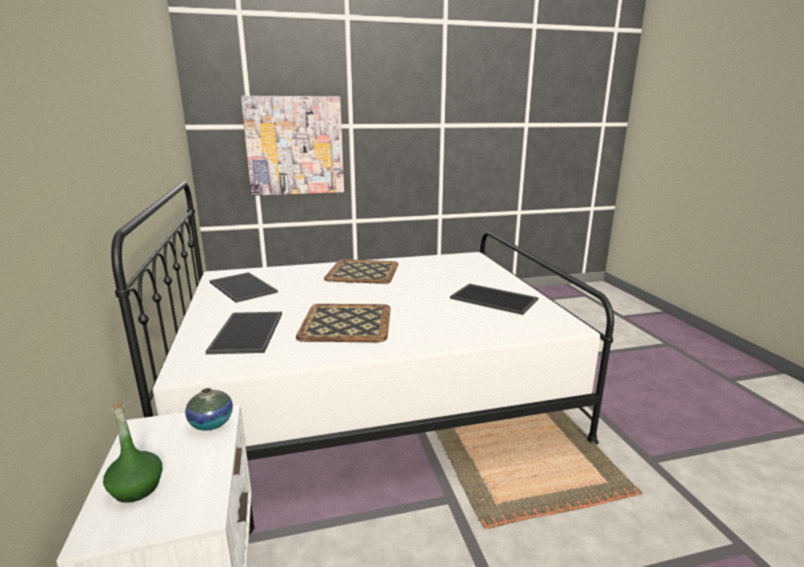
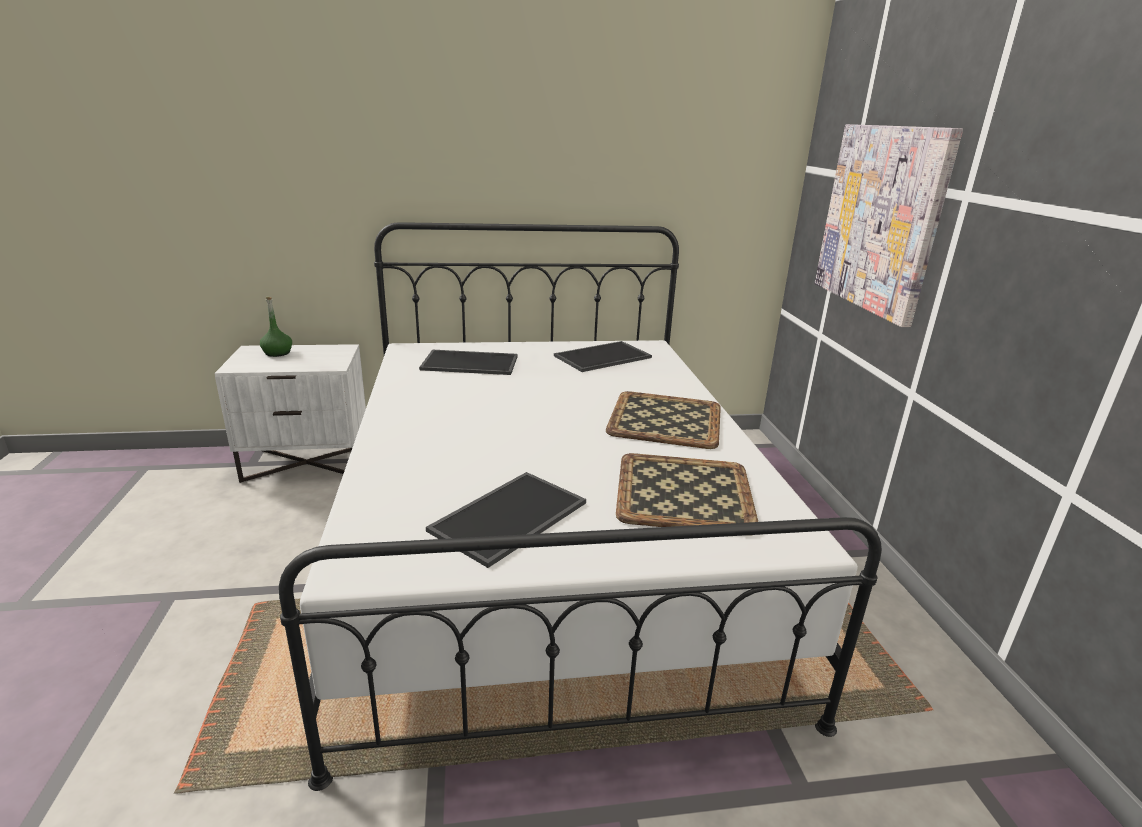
camera: 95 degrees right, 5 degrees up
(211, 423) = (328, 364): vase -> none
(345, 322) = (469, 402): tray -> tray (685, 492)

